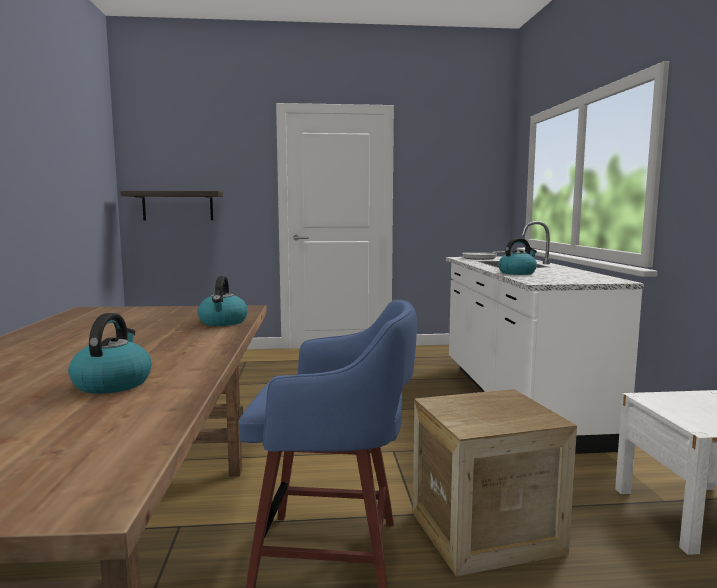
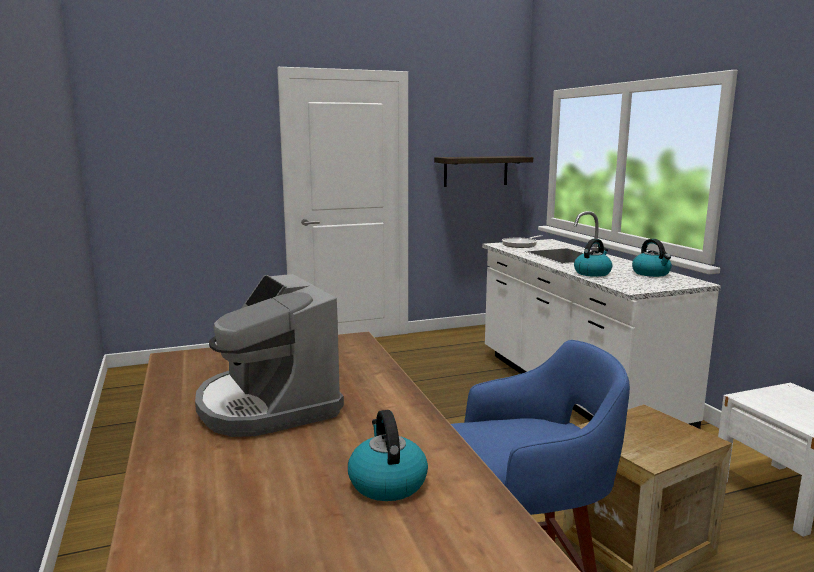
camera: 15 degrees left, 5 degrees up
(105, 336) = (267, 405): none -> coffee machine
(178, 206) = (162, 190): shelf -> shelf (475, 171)
(223, 322) = (364, 366): kettle -> kettle (651, 273)

